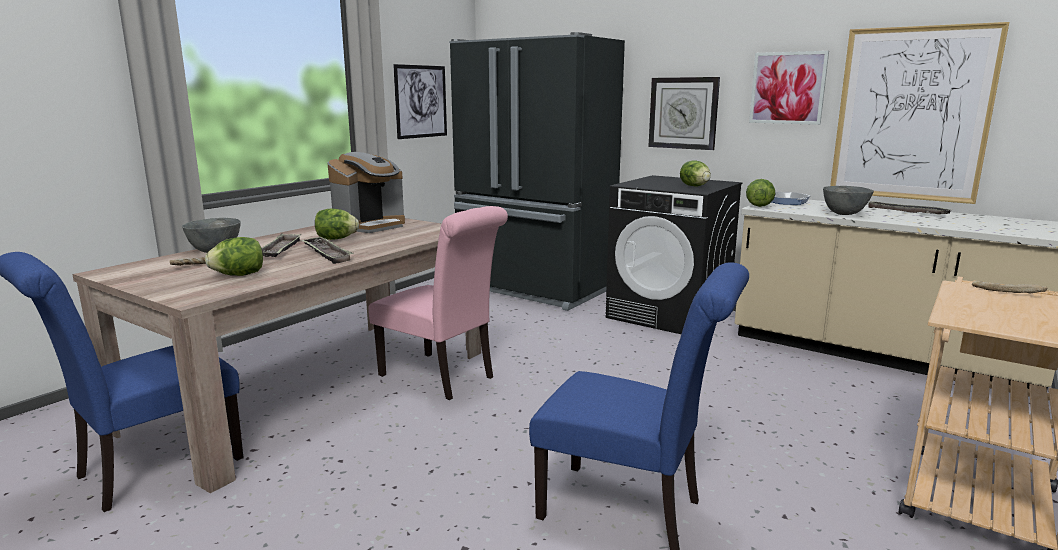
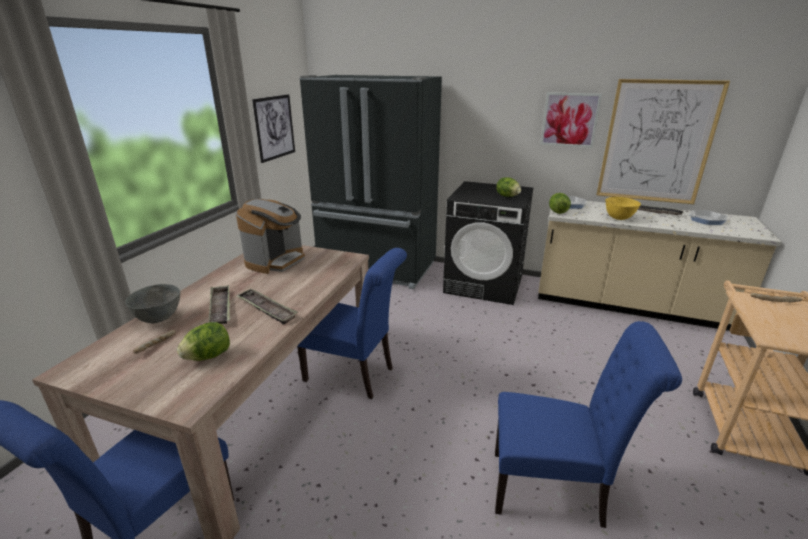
camera: 15 degrees left, 10 degrees up
(336, 239) = (259, 284): lettuce -> none
(442, 377) = (354, 375): pink chair -> blue chair
(683, 113) = (489, 135): wall clock -> none
(844, 214) = (618, 218): grey bowl -> yellow bowl
(984, 221) = (706, 220): none -> frying pan

